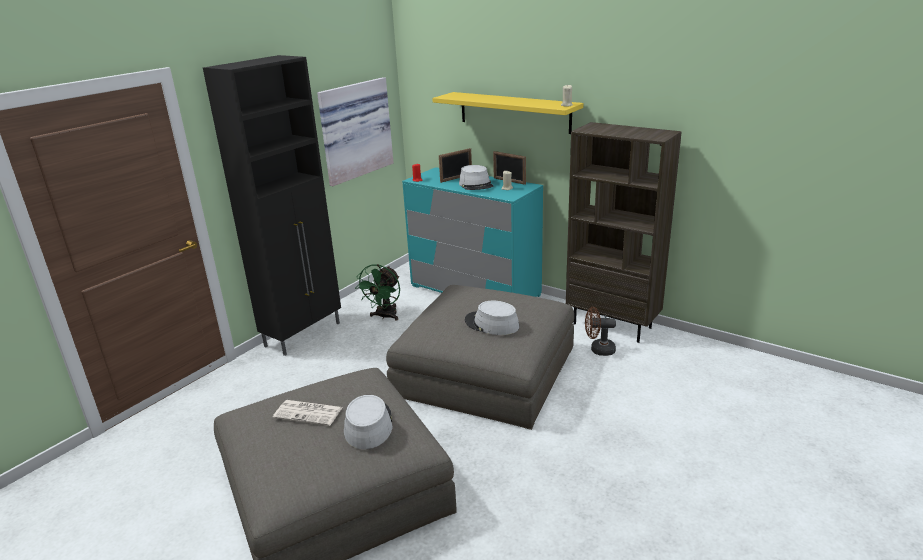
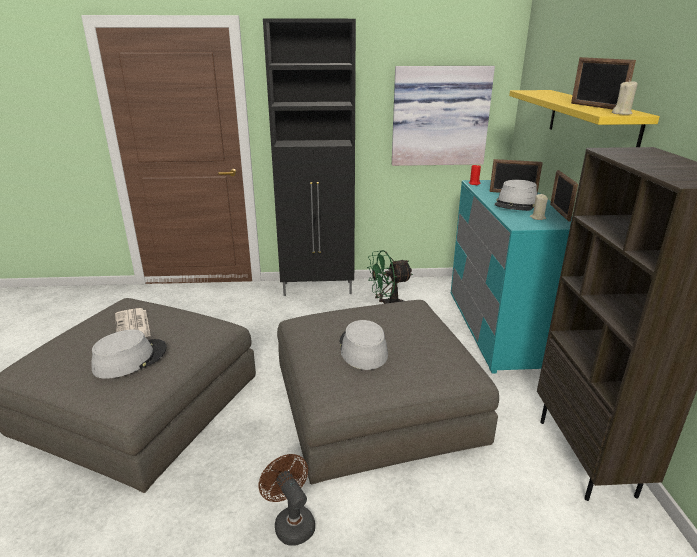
camera: 50 degrees right, 0 degrees up
(537, 102) = (596, 106): none -> picture frame
(598, 350) = (518, 468): brown fan -> brown fan (291, 522)

